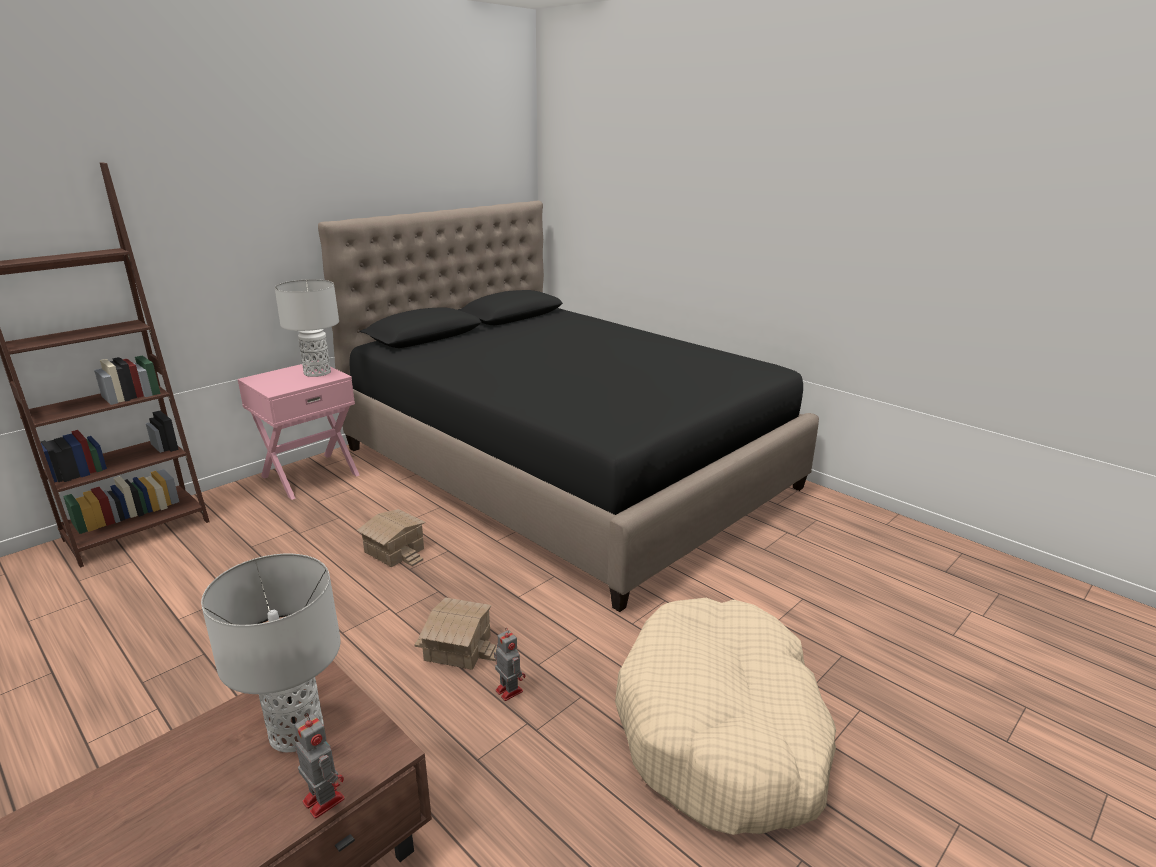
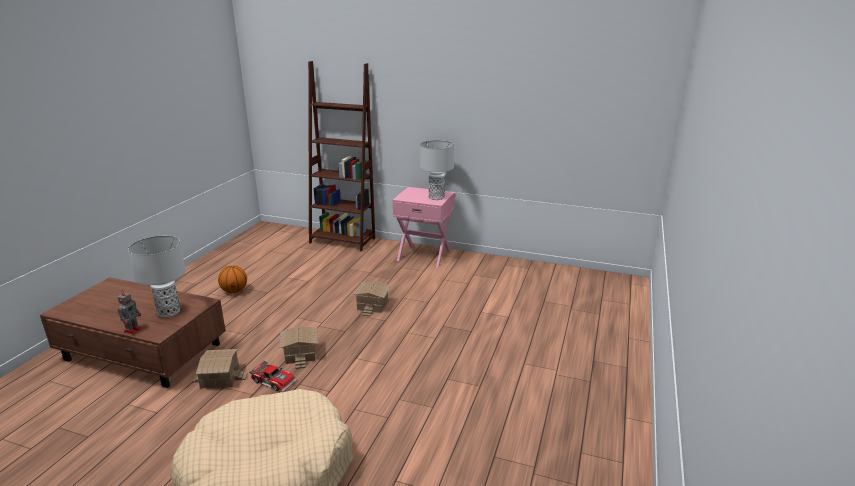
camera: 65 degrees right, 0 degrees up
(133, 700) = (234, 291): none -> basketball
(443, 760) = (220, 377): none -> toy house
(508, 690) = (274, 380): toy robot -> toy car
(565, 467) = (524, 328): black bed -> none

